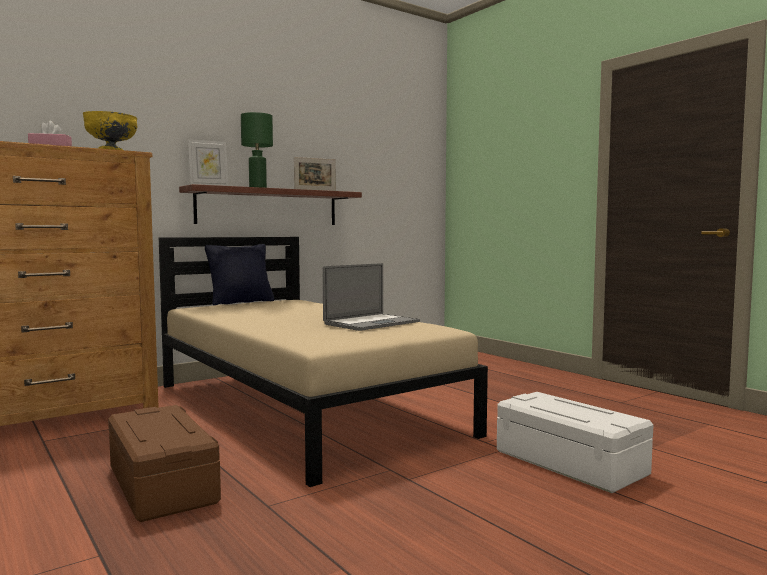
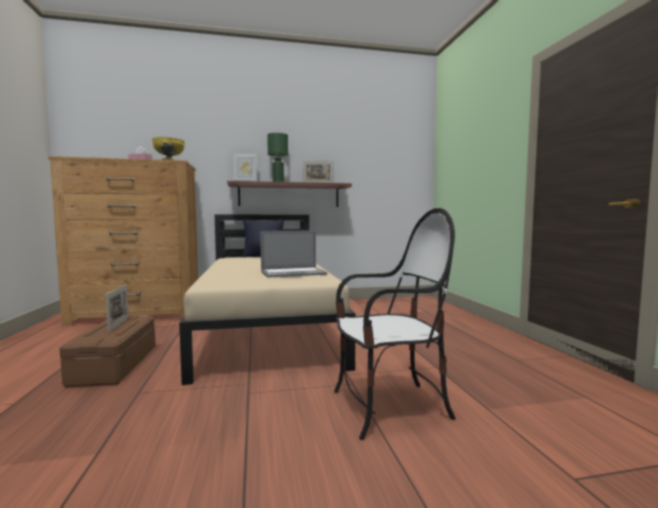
camera: 25 degrees right, 0 degrees up
(158, 420) = (119, 324): none -> picture frame
(570, 463) = (389, 407): white storage box -> chair

